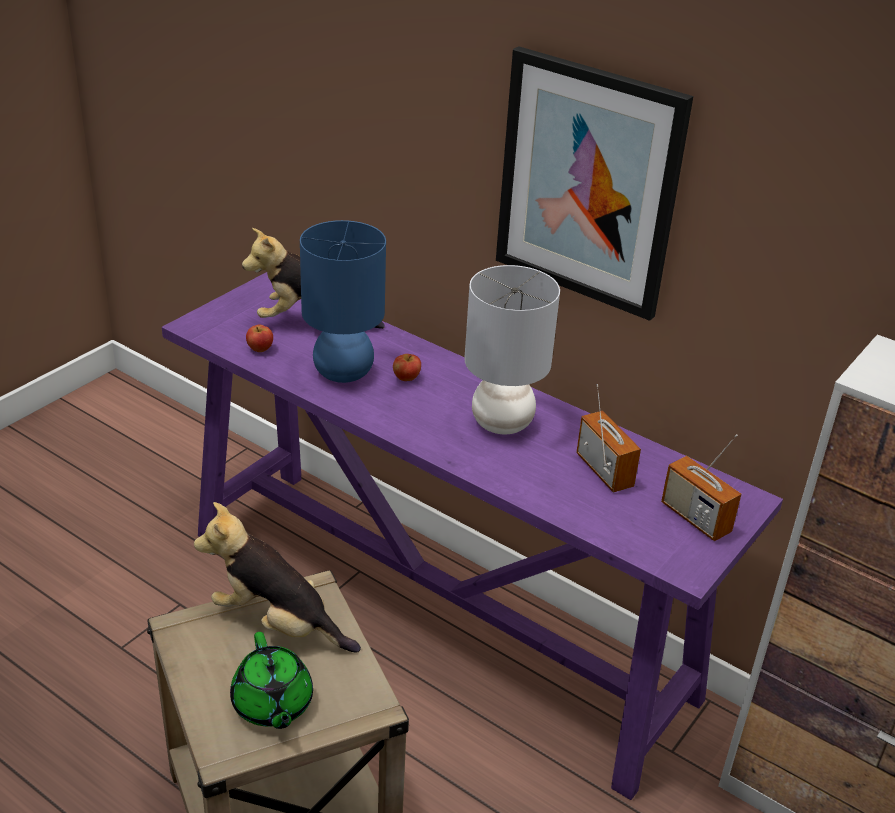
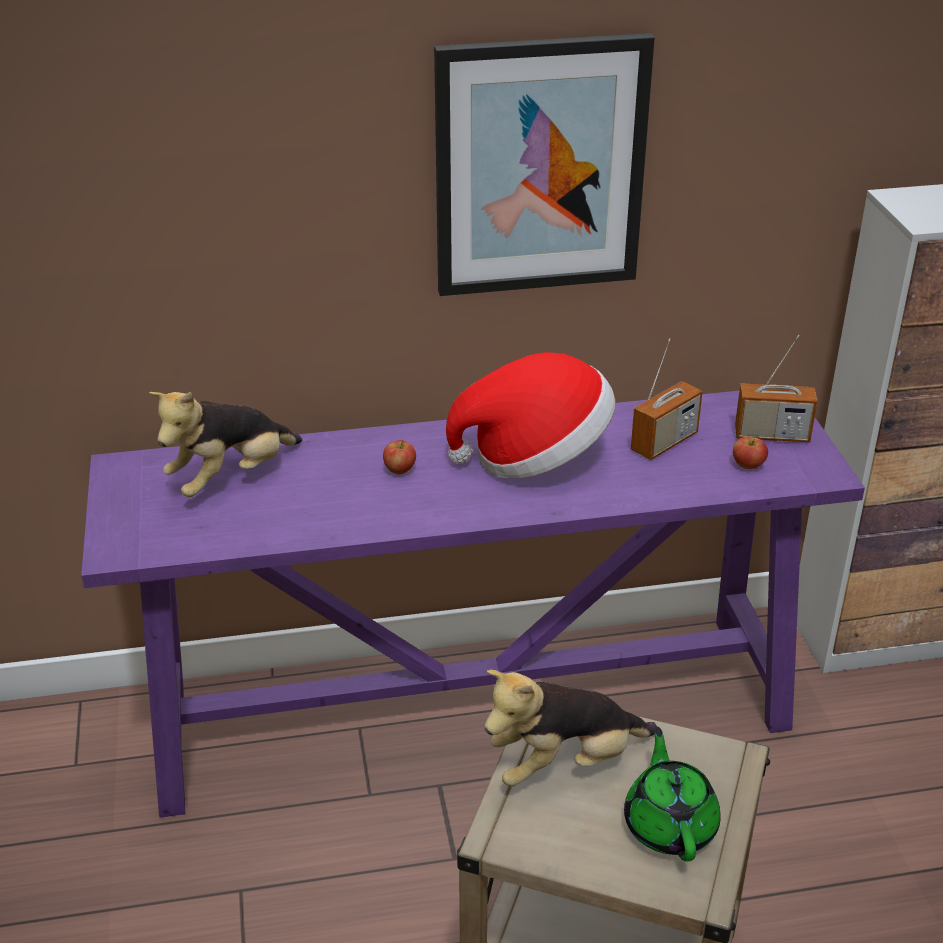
camera: 45 degrees left, 0 degrees up
(260, 349) = (225, 530): apple -> apple (748, 465)
(272, 704) = (670, 824): green teapot -> green teapot turned 120 degrees counterclockwise
(342, 373) = (339, 501): blue table lamp -> none
(501, 423) = (535, 456): grey table lamp -> hat
(604, 471) = (664, 442): radio -> radio turned 120 degrees clockwise

